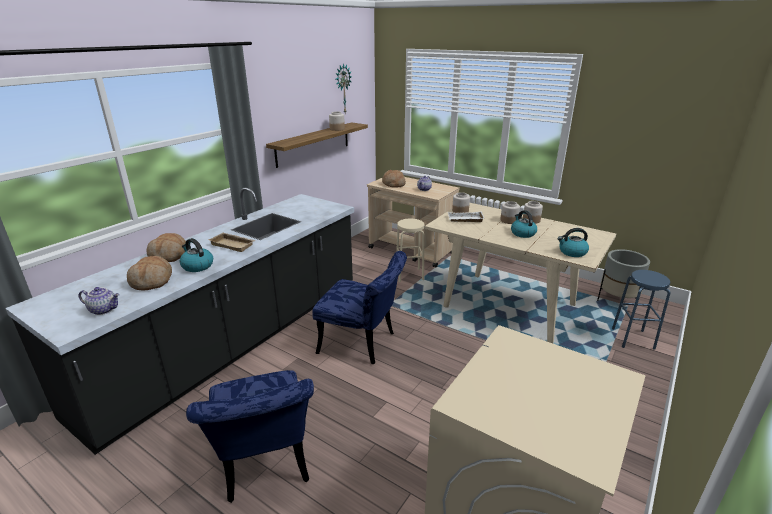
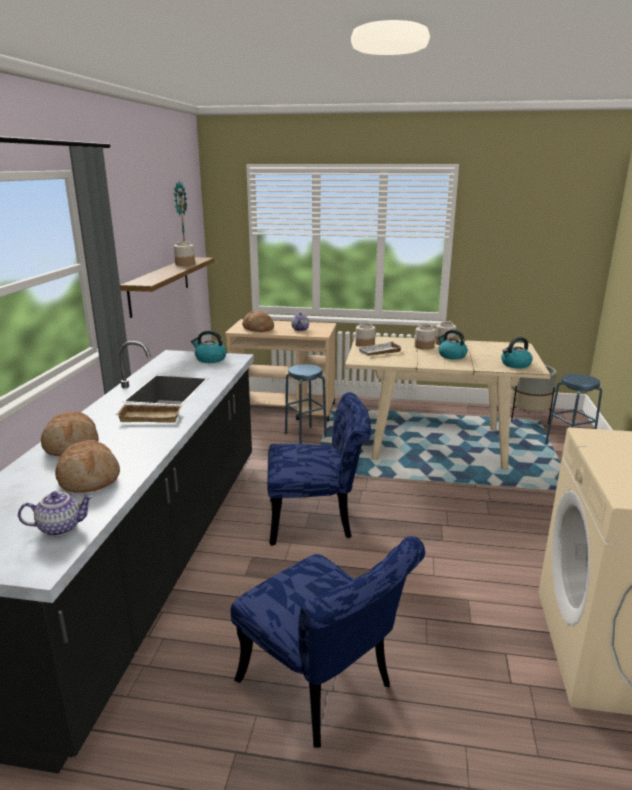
camera: 25 degrees left, 5 degrees down
(197, 266) = (133, 449): kettle -> kettle (210, 359)
(409, 275) = (305, 435): beige stool -> blue stool

